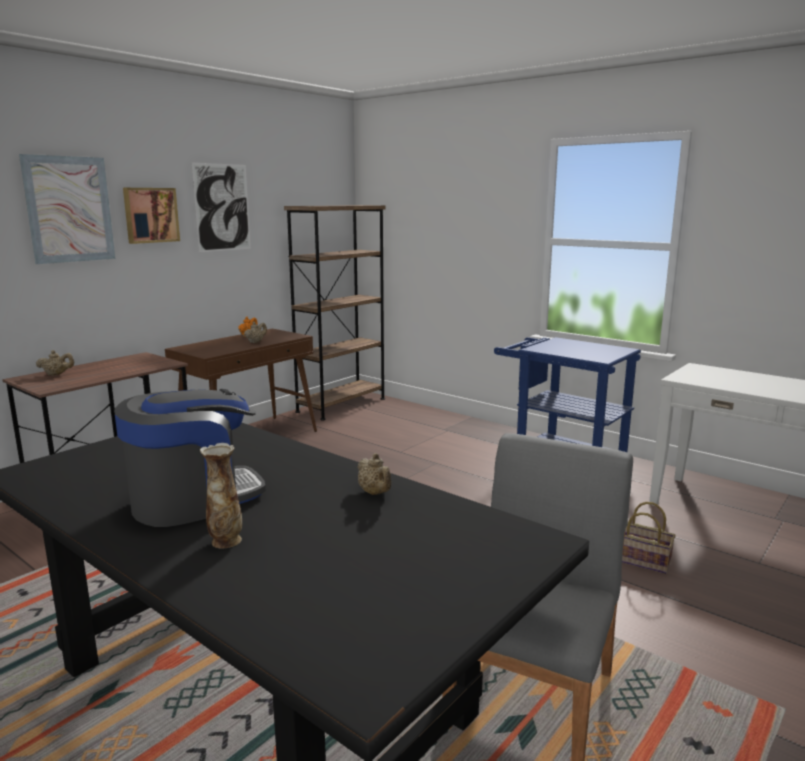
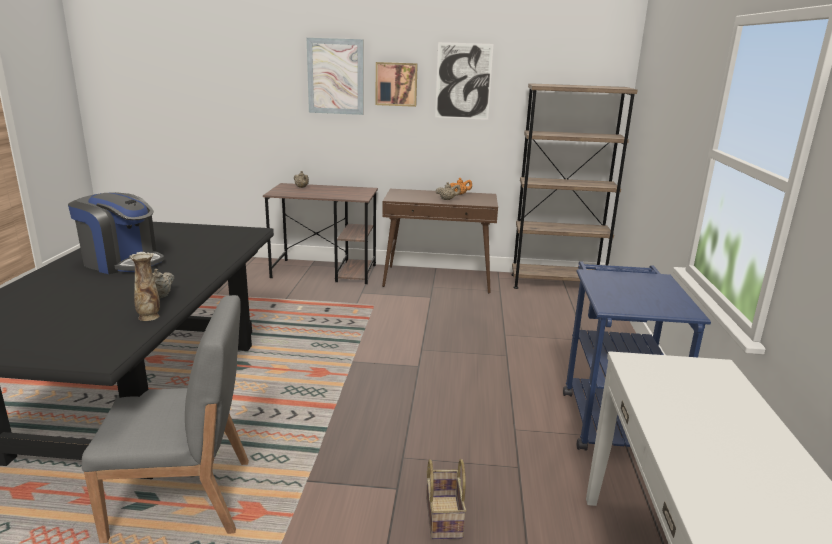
camera: 55 degrees right, 5 degrees up
(225, 541) = (71, 281): vase -> vase (149, 317)

